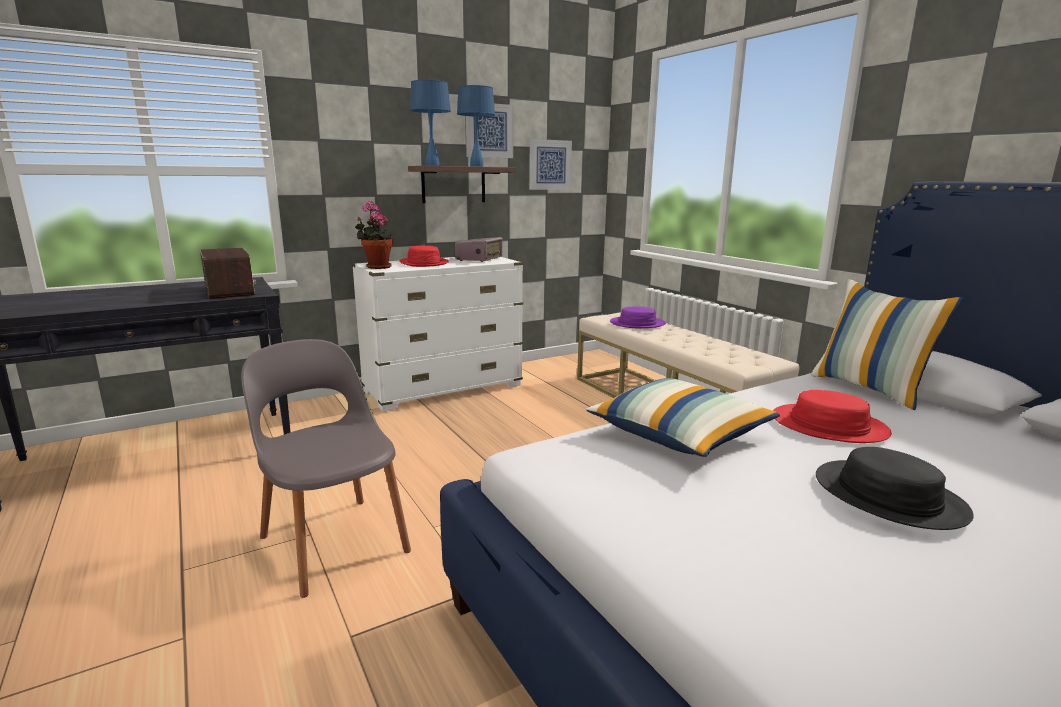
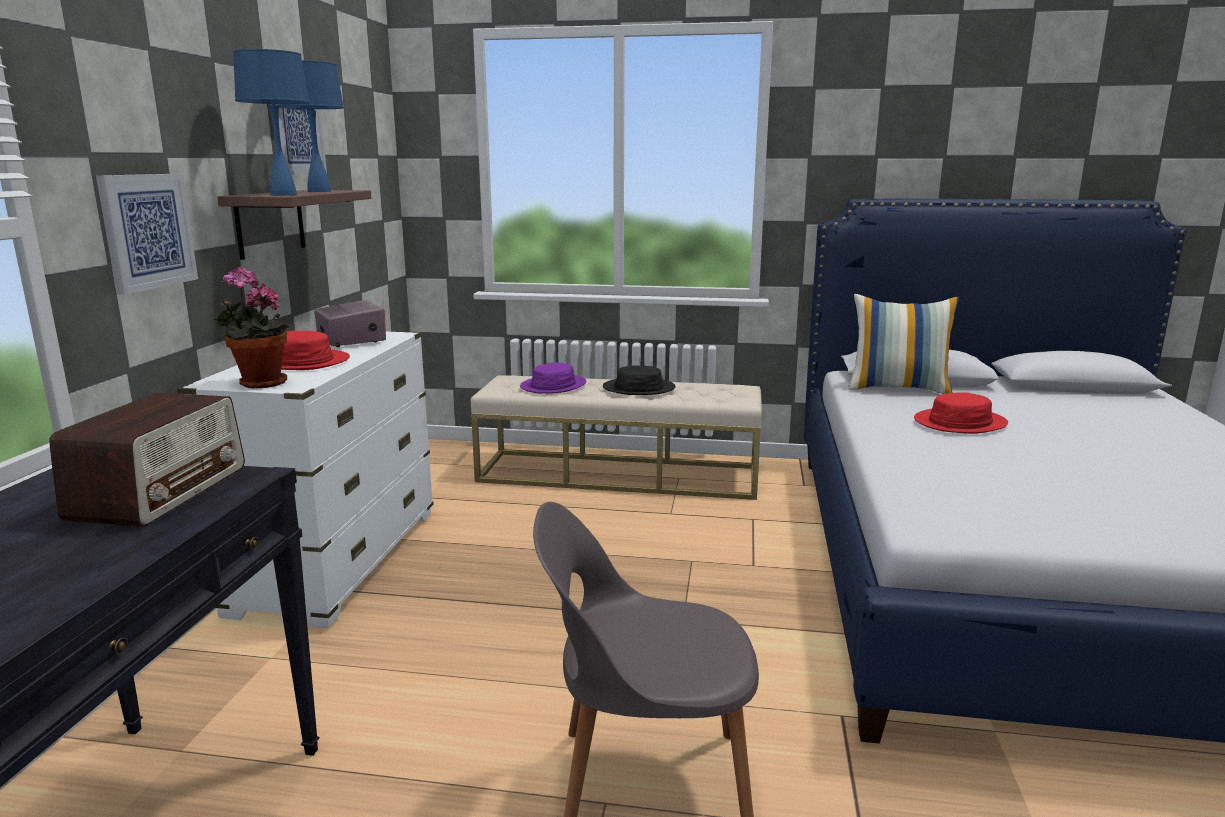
camera: 50 degrees left, 0 degrees up
(229, 291) = (161, 492): radio -> radio turned 90 degrees clockwise
(549, 165) = (355, 181): picture -> picture (147, 231)
(680, 435) = (935, 466): pillow -> none
(888, 496) = (1089, 453): black hat -> black hat (639, 388)

